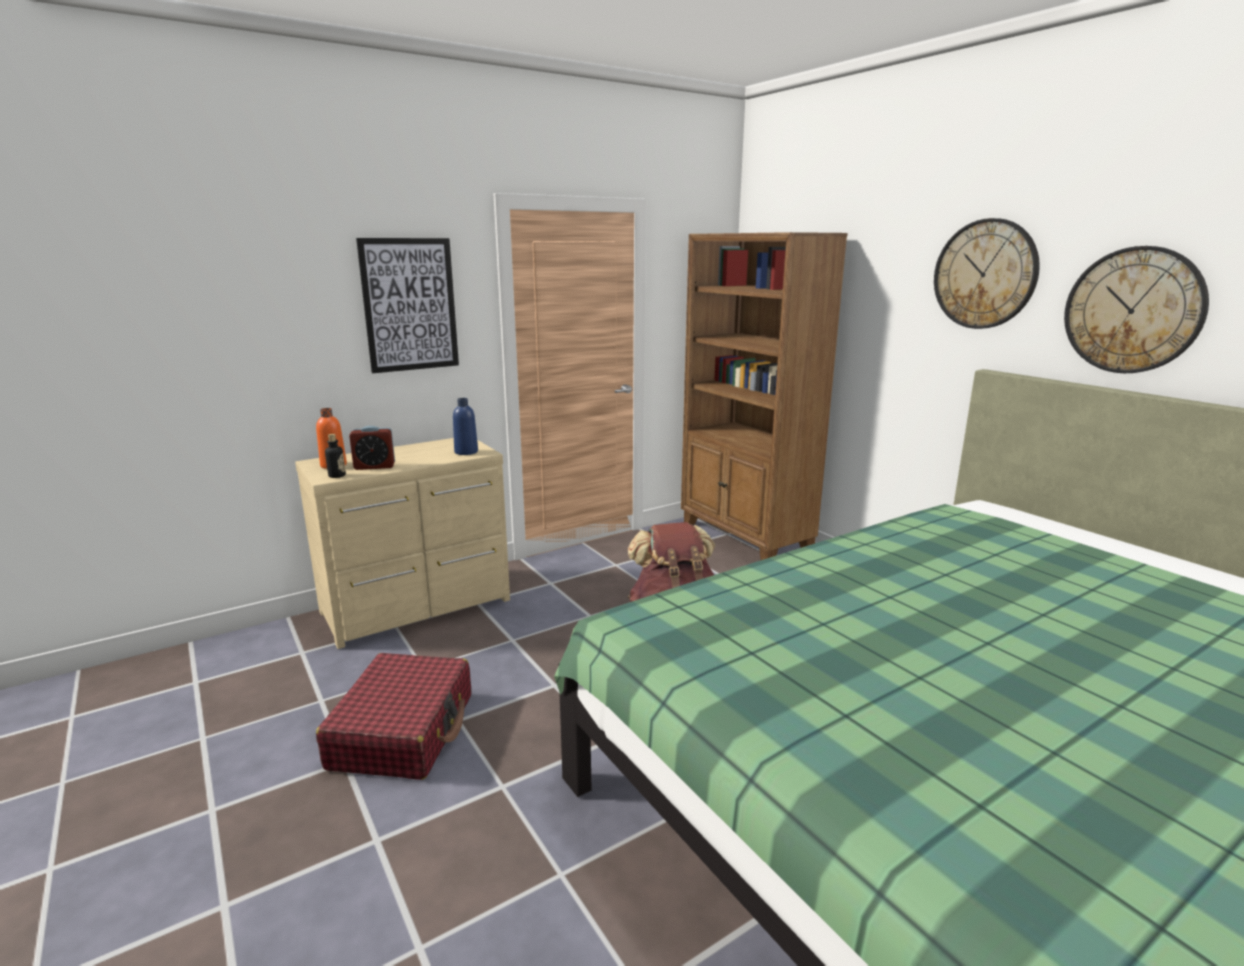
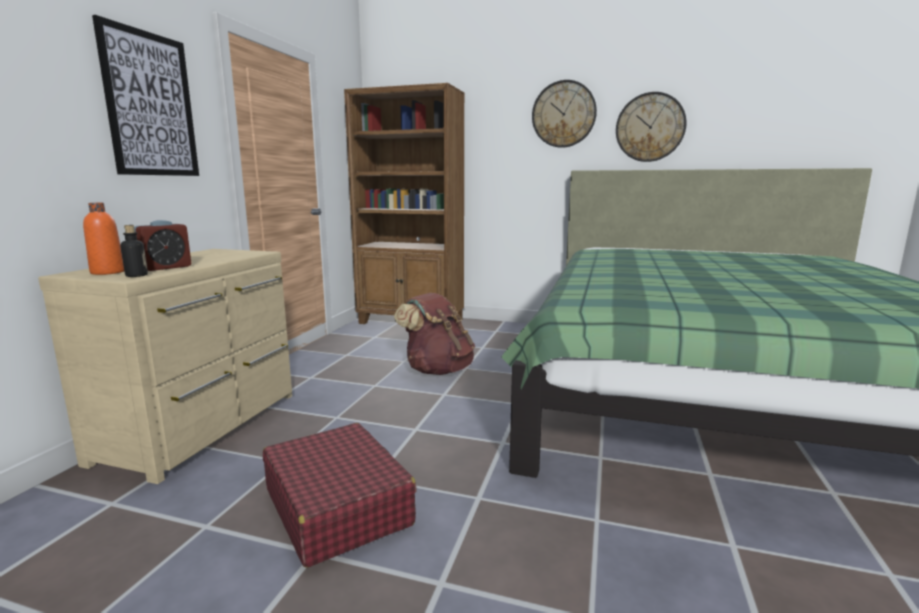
camera: 40 degrees left, 5 degrees down
(466, 452) = (241, 253): blue bottle -> none

